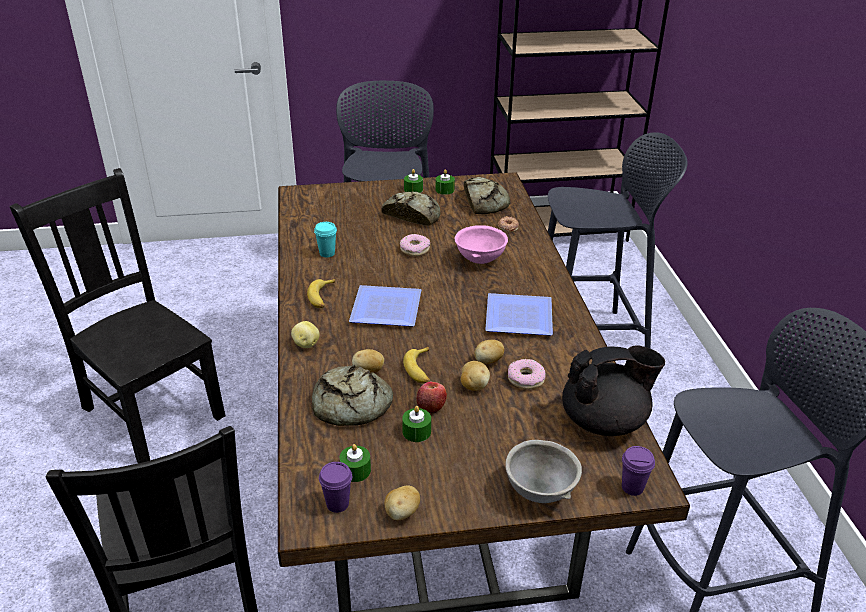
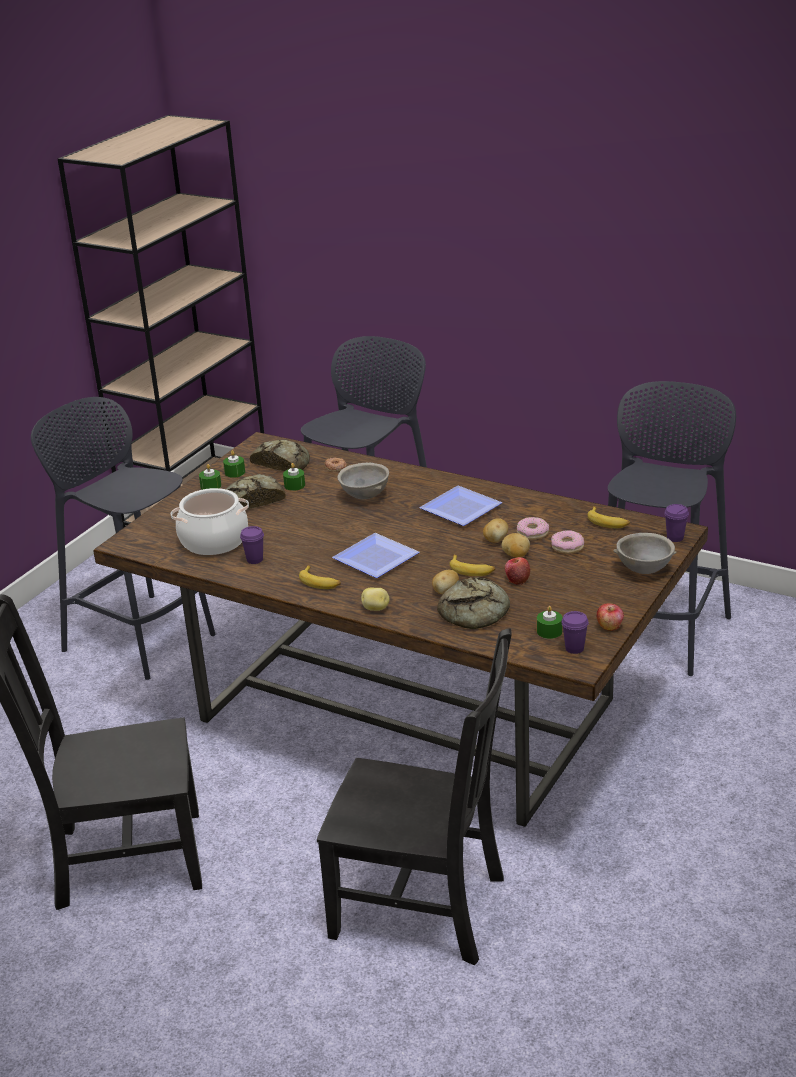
camera: 50 degrees left, 5 degrees down
(327, 253) = (255, 560): turquoise cup -> purple cup
(336, 224) = (213, 541): none -> cooking pot
(402, 513) = (609, 626): potato -> apple
(415, 249) = (309, 518): donut -> donut (567, 547)
(416, 432) = (537, 594): green candle -> green candle (294, 485)
(479, 260) = (364, 496): pink bowl -> grey bowl
(605, 421) = (608, 522): black teapot -> banana

